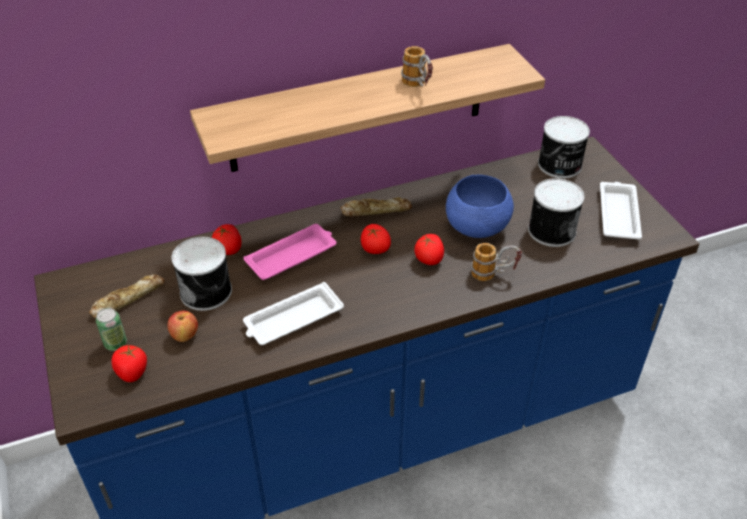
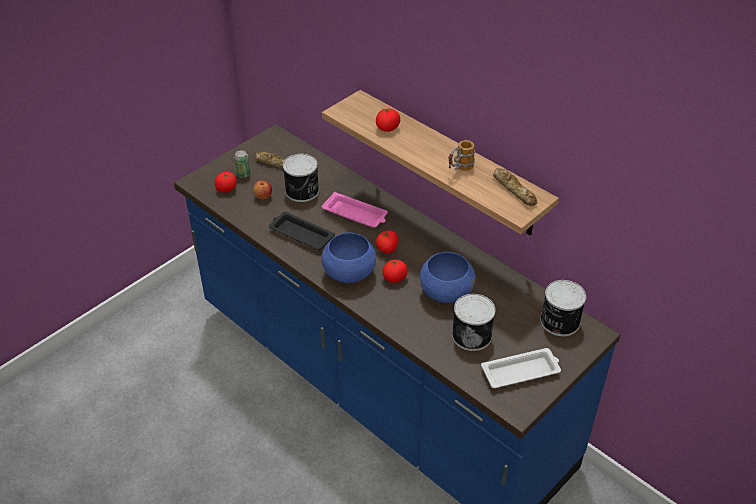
camera: 65 degrees right, 0 degrees up
(228, 249) = (343, 185): tomato -> tomato (387, 128)
(292, 319) = (300, 234): white tray -> black tray
(375, 210) = (427, 236): bread -> bread (514, 190)
(397, 296) = (349, 273): none -> blue bowl
(494, 274) = (401, 315): mug -> none

